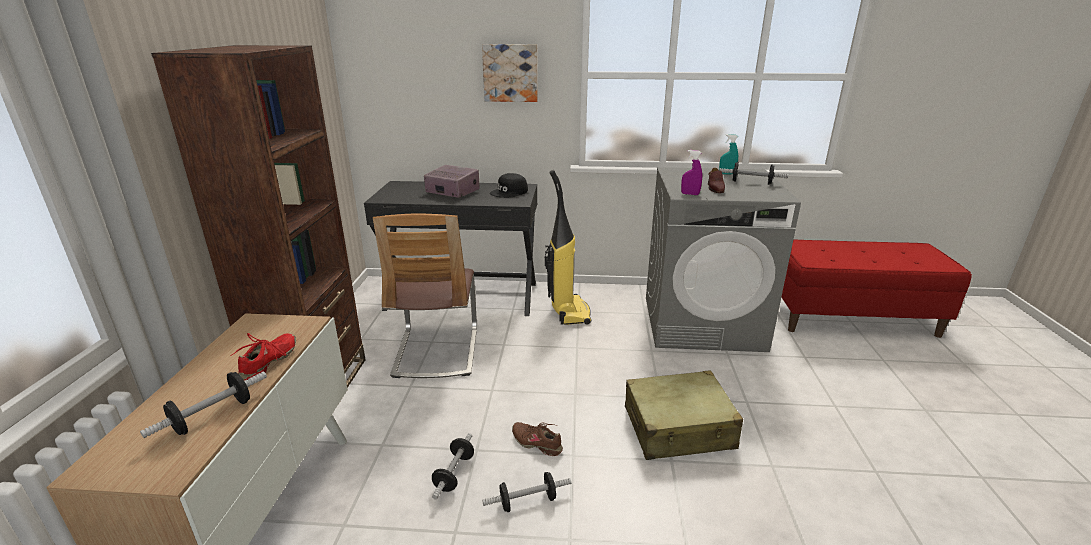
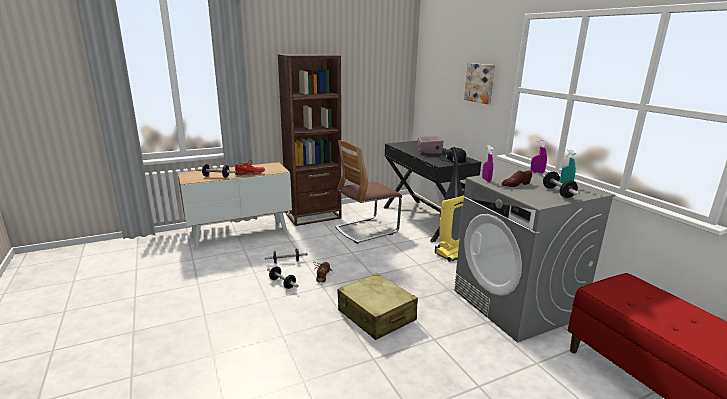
camera: 60 degrees right, 5 degrees down
(676, 170) = (537, 172): none -> purple spray bottle

